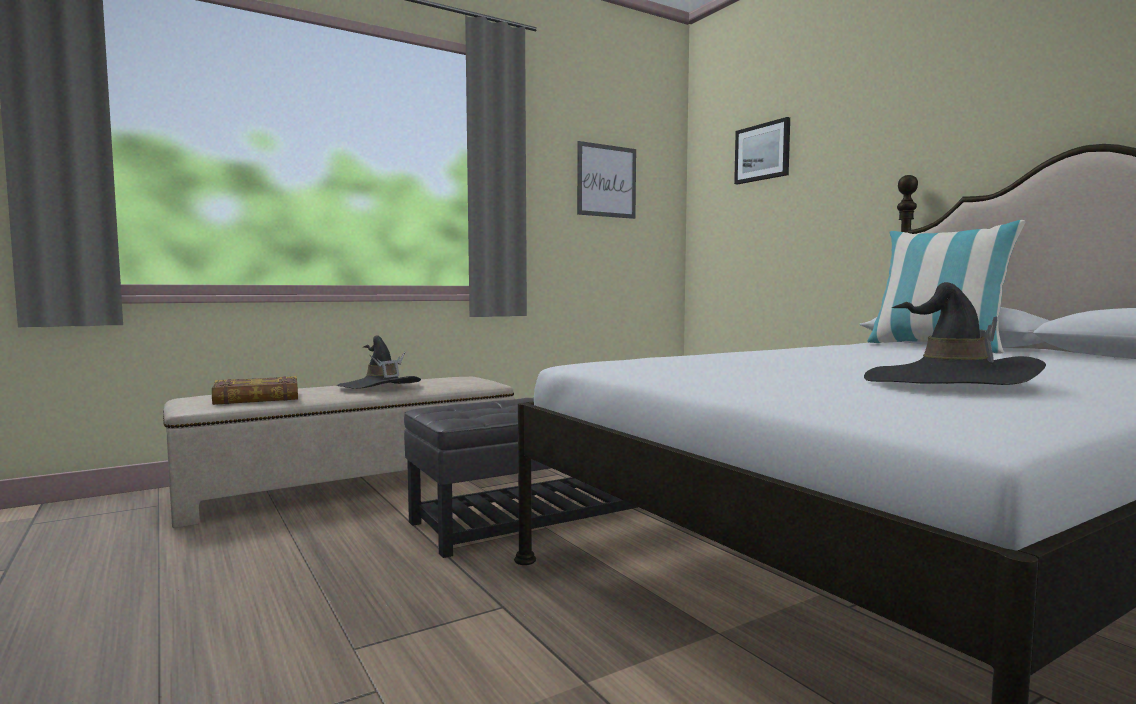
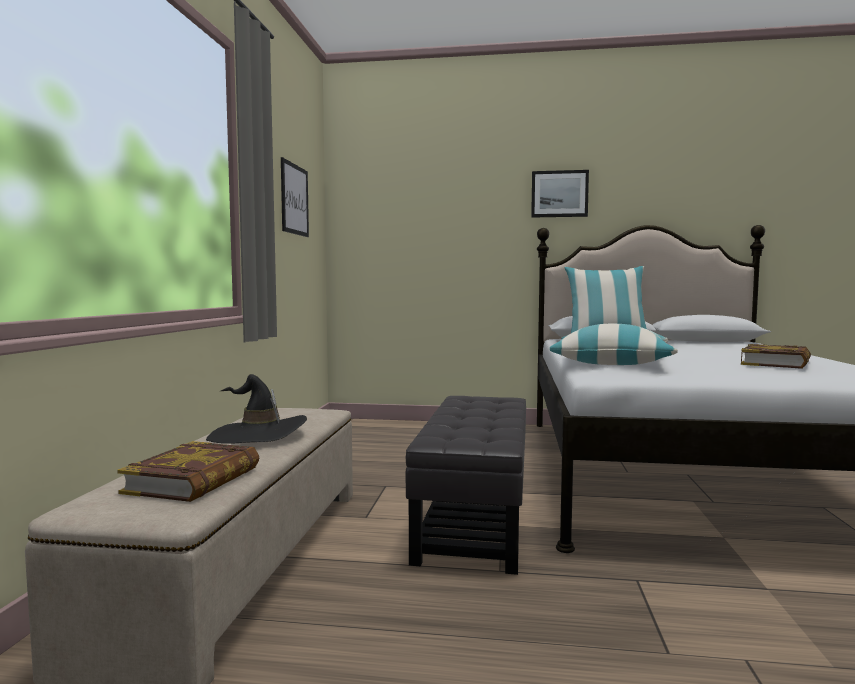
camera: 50 degrees left, 0 degrees up
(706, 358) = (612, 363): none -> pillow
(762, 152) = (413, 192): picture -> picture (559, 194)
(948, 382) = (776, 363): black hat -> book

